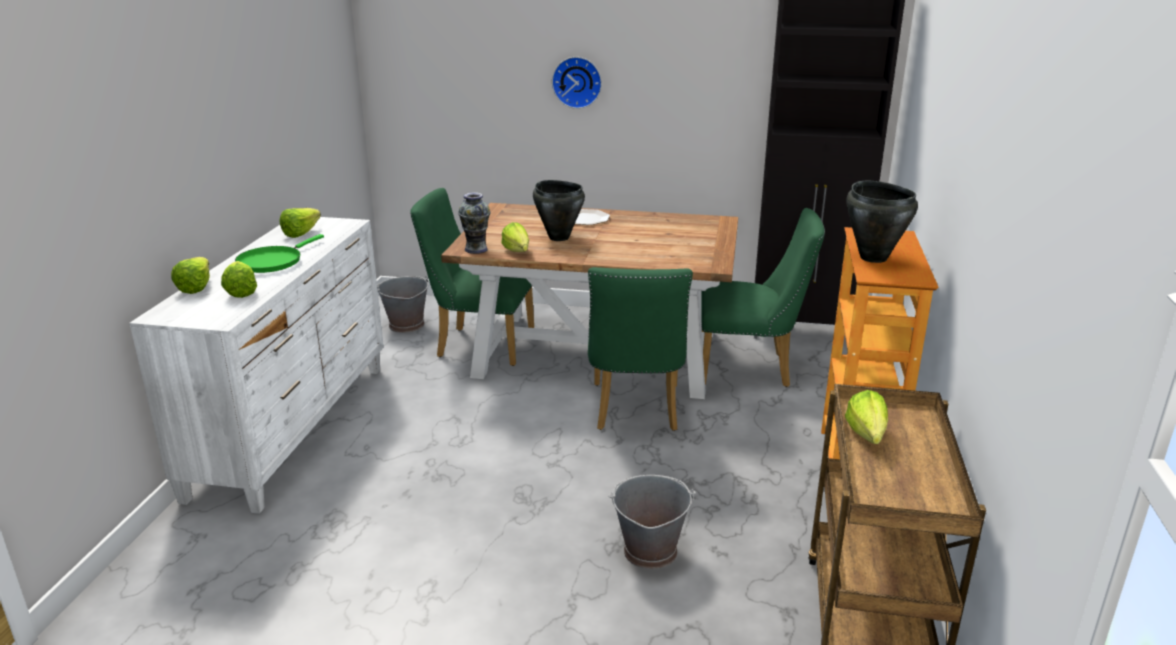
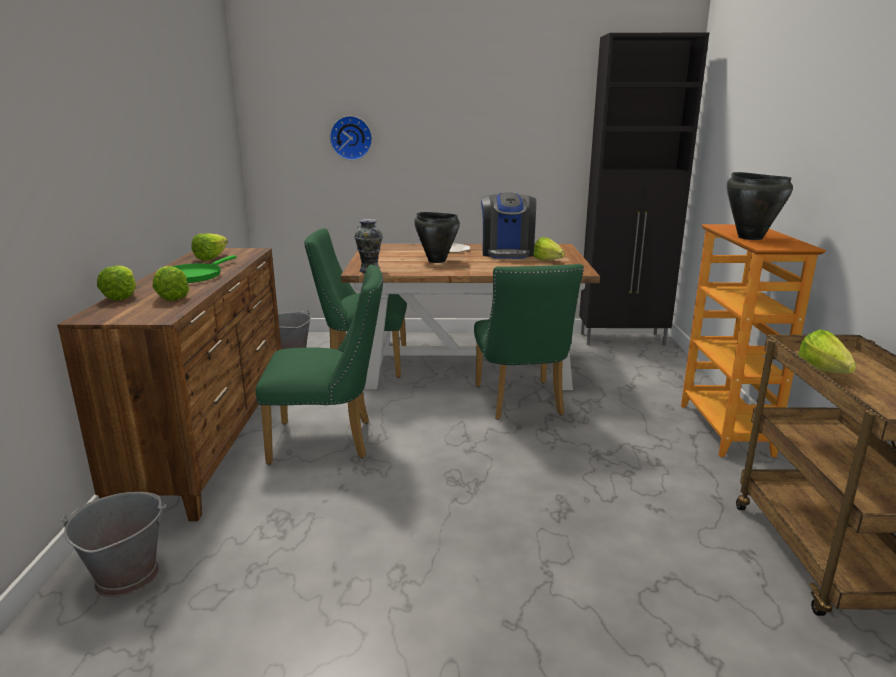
camera: 10 degrees left, 5 degrees down
(294, 428) = (212, 442): white dresser -> brown dresser
(518, 253) = (408, 271): lettuce -> lettuce (549, 261)
(577, 82) = (433, 139): wall clock -> wall clock (351, 138)
(649, 228) = (507, 253): none -> coffee machine
(649, 551) = (593, 515): grey bucket -> grey bucket (126, 576)
(751, 370) = (598, 366): green chair -> green chair (330, 441)

